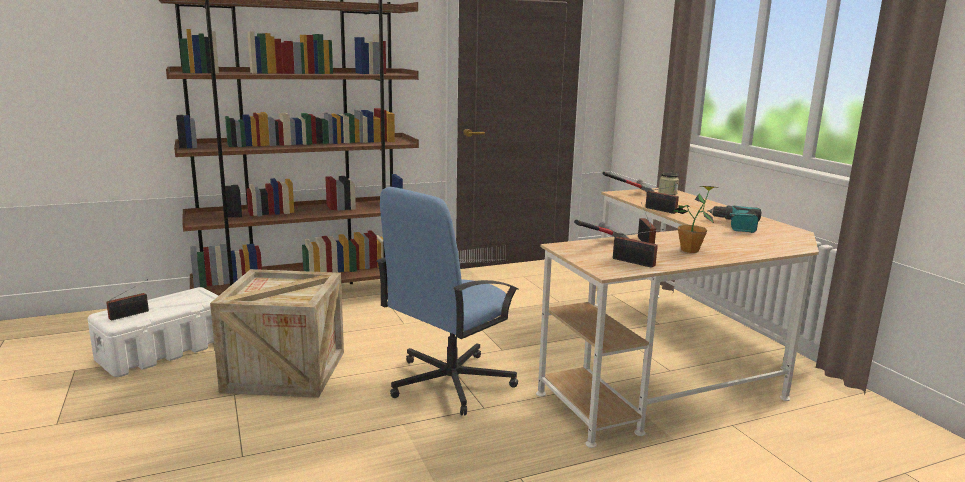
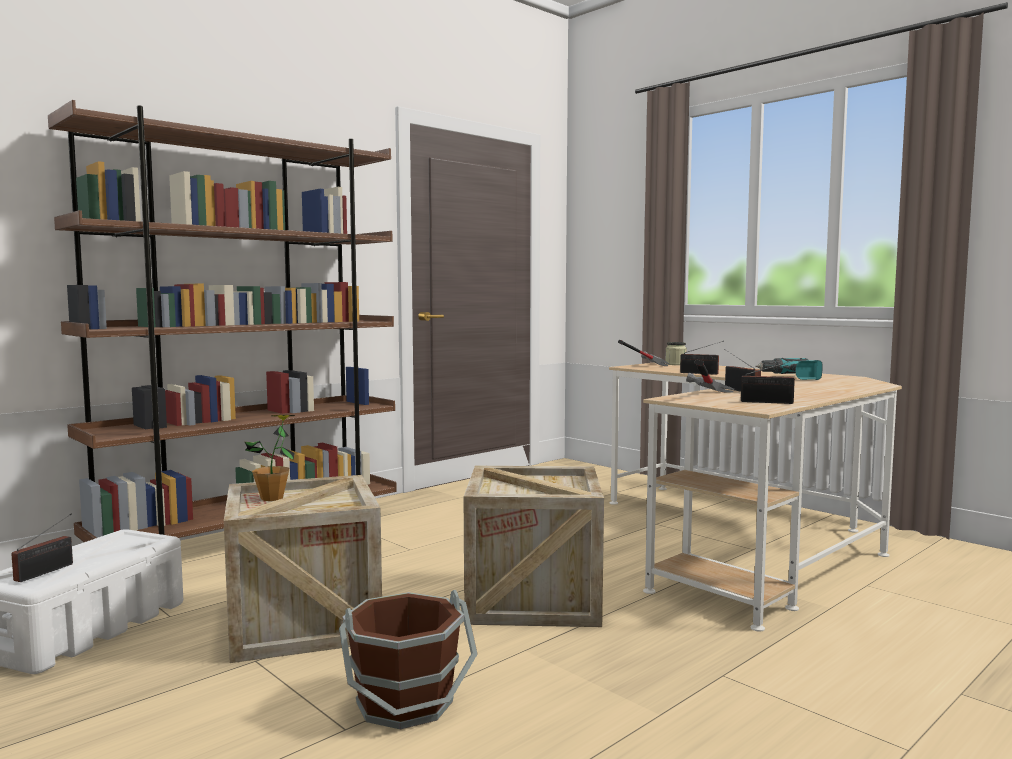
camera: 20 degrees left, 10 degrees down
(292, 447) = (406, 703): none -> brown bucket
(449, 383) = (533, 598): blue office chair -> crate
(690, 250) = (795, 392): potted plant -> potted plant (272, 498)

